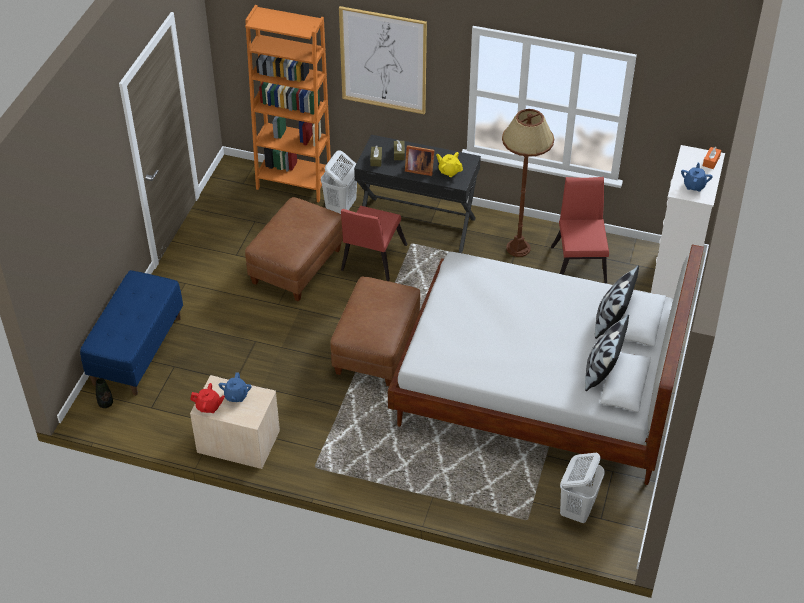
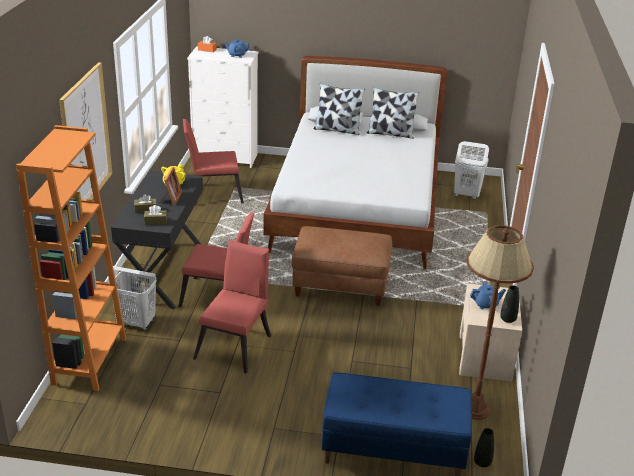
camera: 100 degrees left, 15 degrees down
(208, 406) = (508, 319): red teapot -> black vase
(297, 267) = (236, 344): brown ottoman -> red chair
(518, 248) = (195, 220): brown floor lamp -> brown floor lamp (474, 409)

